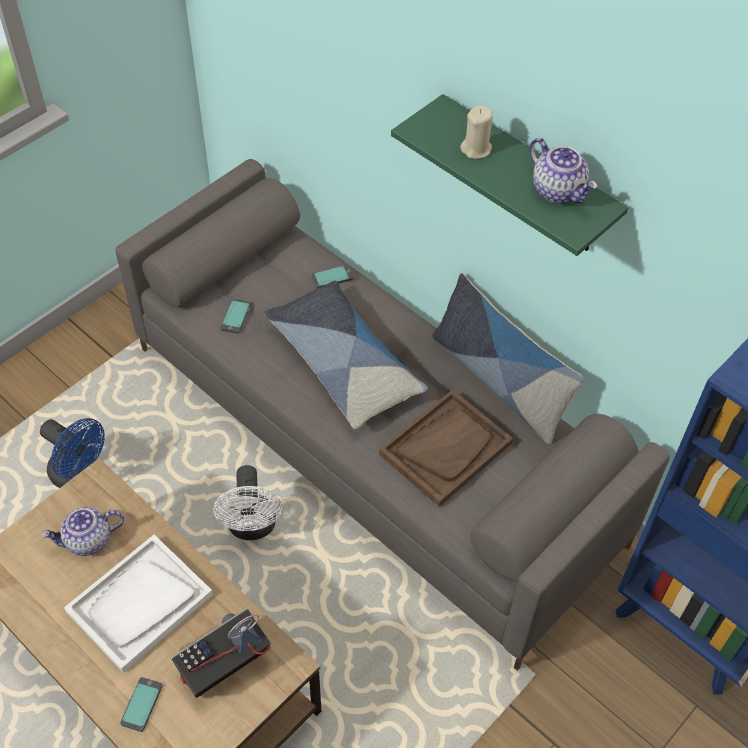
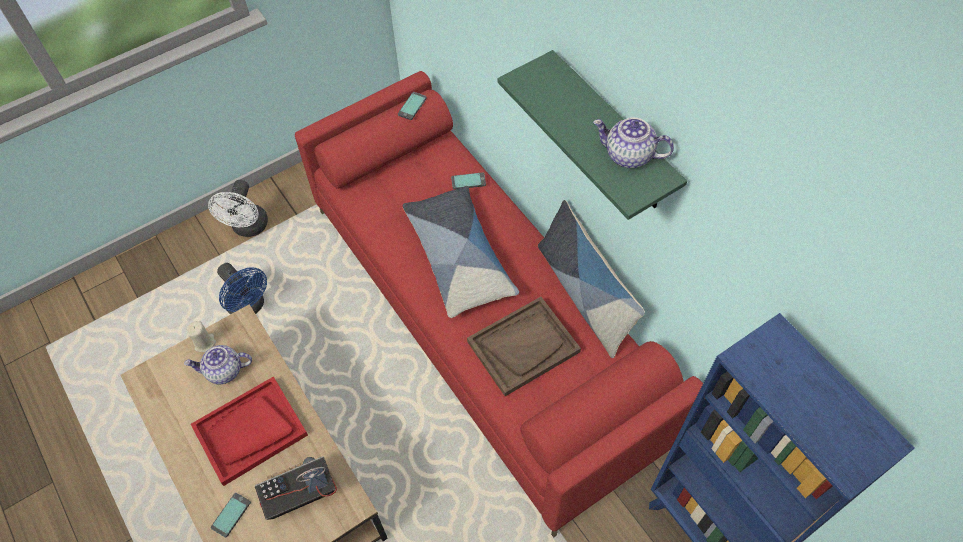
camera: 15 degrees right, 5 degrees up
(140, 604) = (250, 431): white tray -> red tray
(236, 316) = (382, 203): phone -> phone (412, 106)
(252, 527) = (370, 375): white fan -> white fan (248, 228)
(374, 443) = (485, 321): grey sofa -> red sofa
(476, 149) = (566, 106): beige candle -> beige candle (205, 343)
(558, 190) = (628, 155): teapot -> teapot turned 135 degrees clockwise

